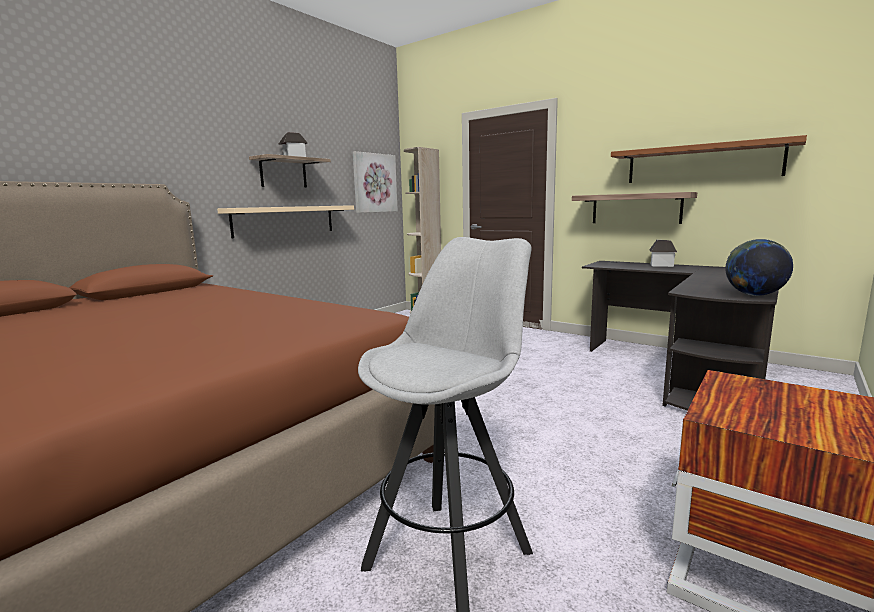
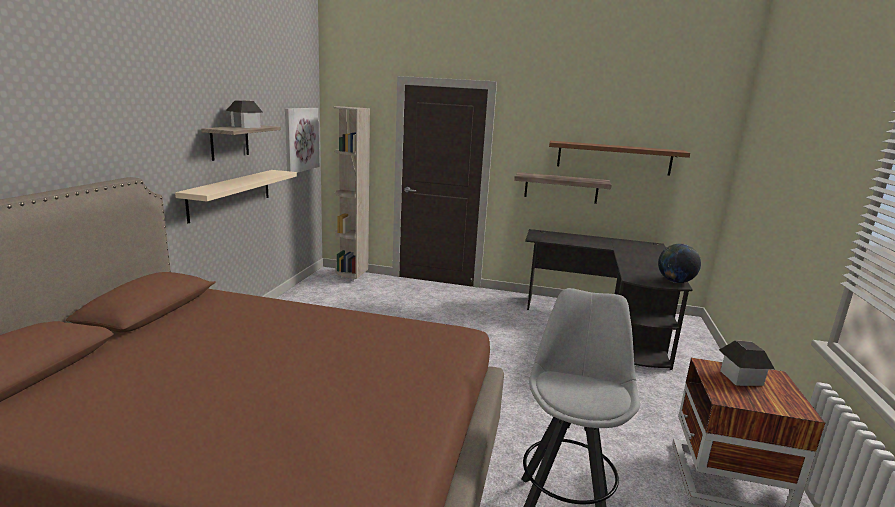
camera: 25 degrees left, 5 degrees up
(661, 265) = (582, 237): toy house -> toy house (741, 378)

